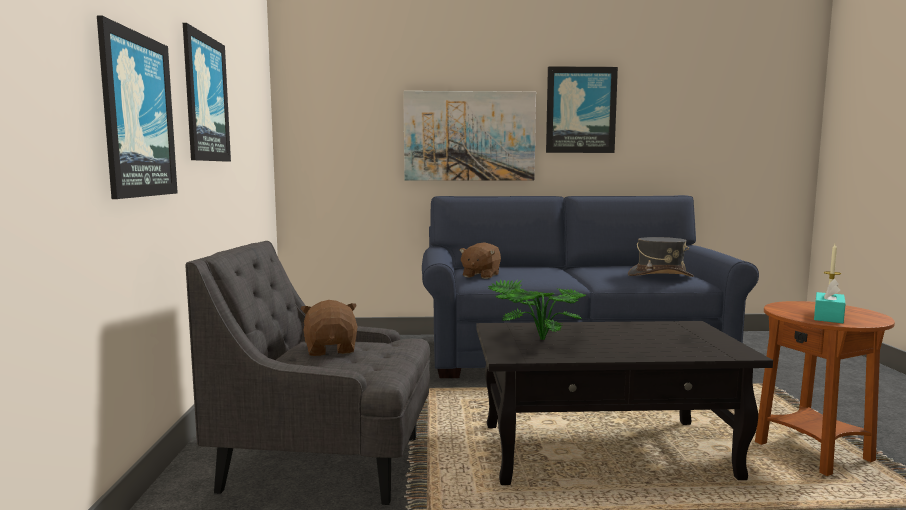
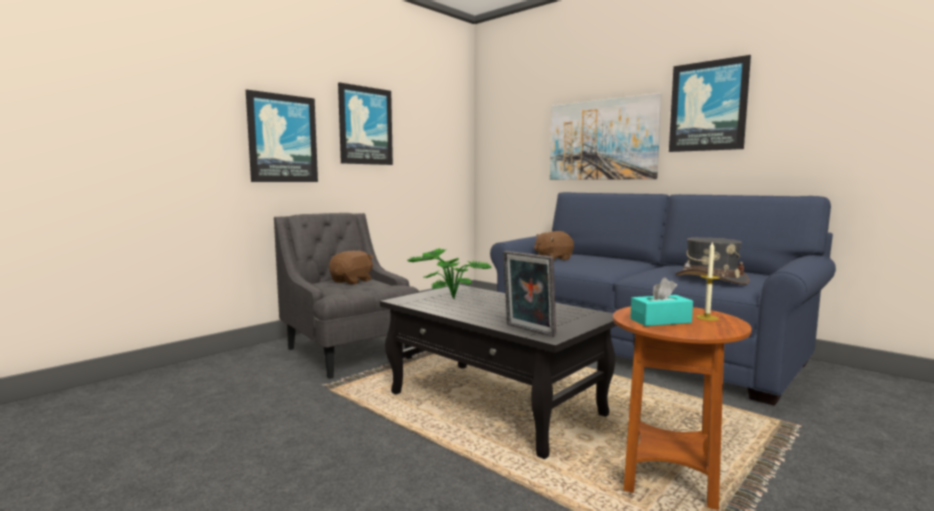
camera: 45 degrees right, 0 degrees up
(715, 354) = (528, 330): none -> picture frame

